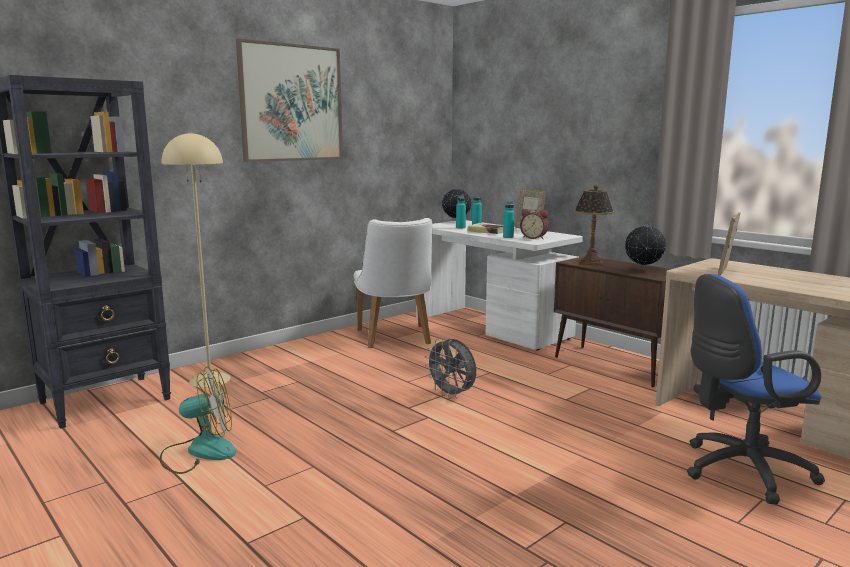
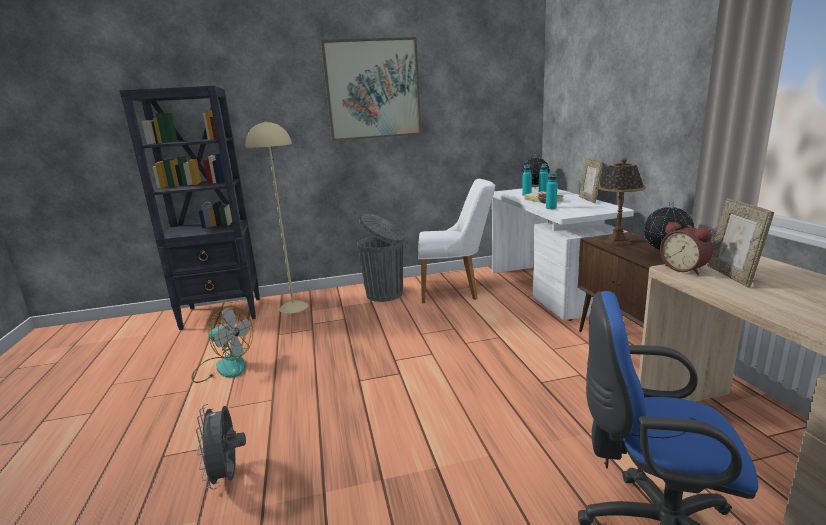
camera: 30 degrees right, 5 degrees up
(318, 352) = (386, 294): none -> grey trash can
(395, 339) = (455, 290): white chair -> white chair turned 105 degrees counterclockwise
(452, 395) = (442, 355): grey fan -> grey fan (227, 476)
(534, 238) = (576, 210): alarm clock -> alarm clock (684, 269)
(726, 271) = (731, 275): picture frame -> picture frame turned 60 degrees counterclockwise

